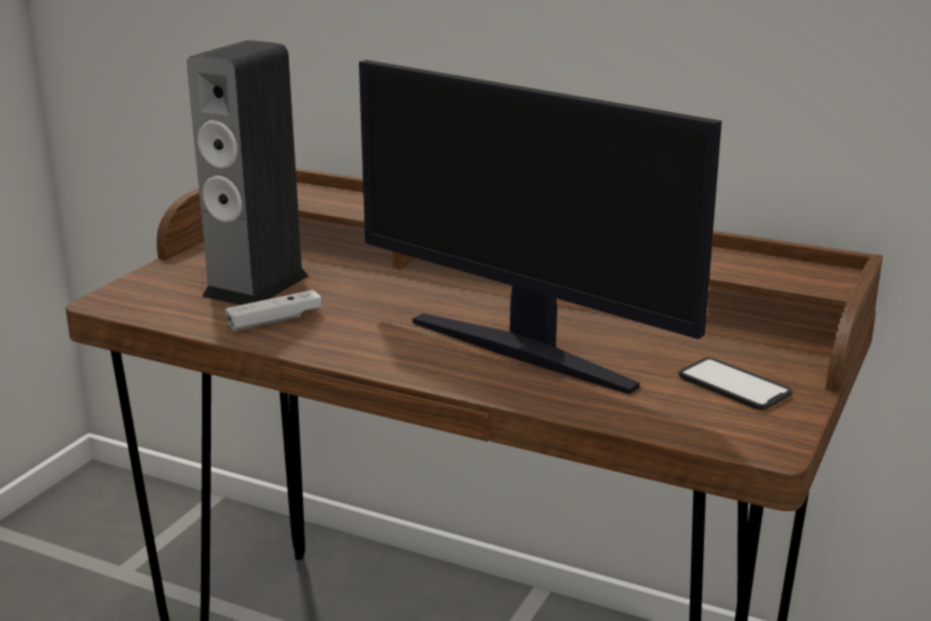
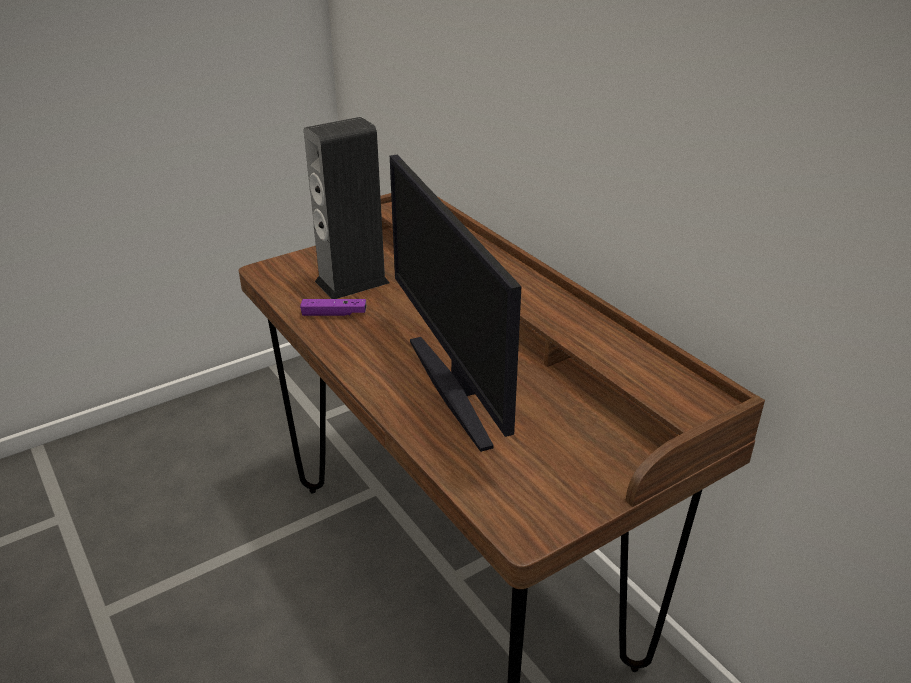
camera: 30 degrees right, 10 degrees up
(275, 320) = (334, 313): white game controller -> purple game controller
(734, 385) = (560, 471): phone -> none

